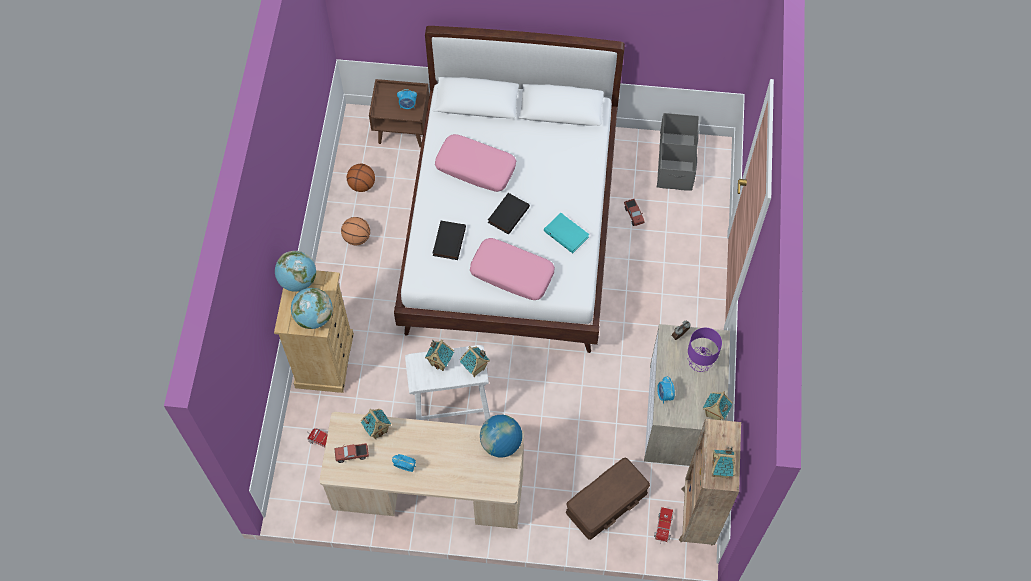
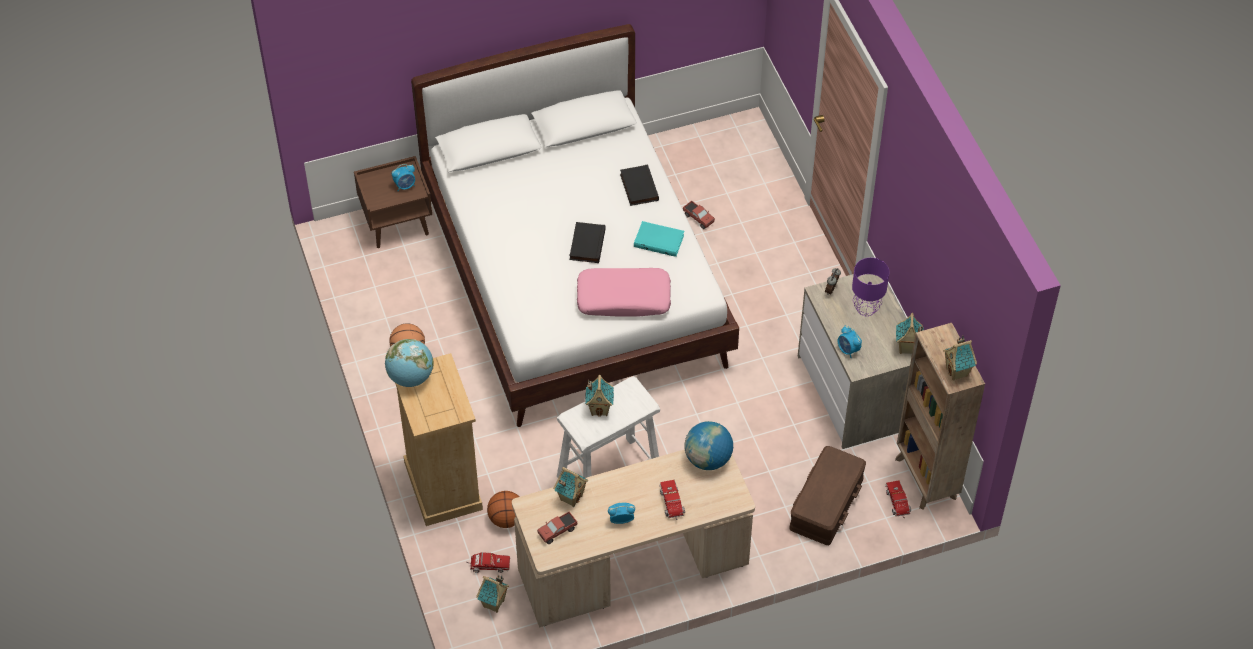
camera: 25 degrees left, 10 degrees down
(314, 317) = (449, 405): globe -> none
(362, 185) = (383, 296): basketball -> basketball (506, 519)
(448, 241) = (538, 292): black book -> black book (638, 187)
(452, 470) = (672, 504): none -> toy truck
(475, 369) = (640, 401): toy house -> toy house (494, 604)
(476, 167) = (525, 212): pink pillow -> none
(676, 161) = (713, 151): grey storage box -> none

